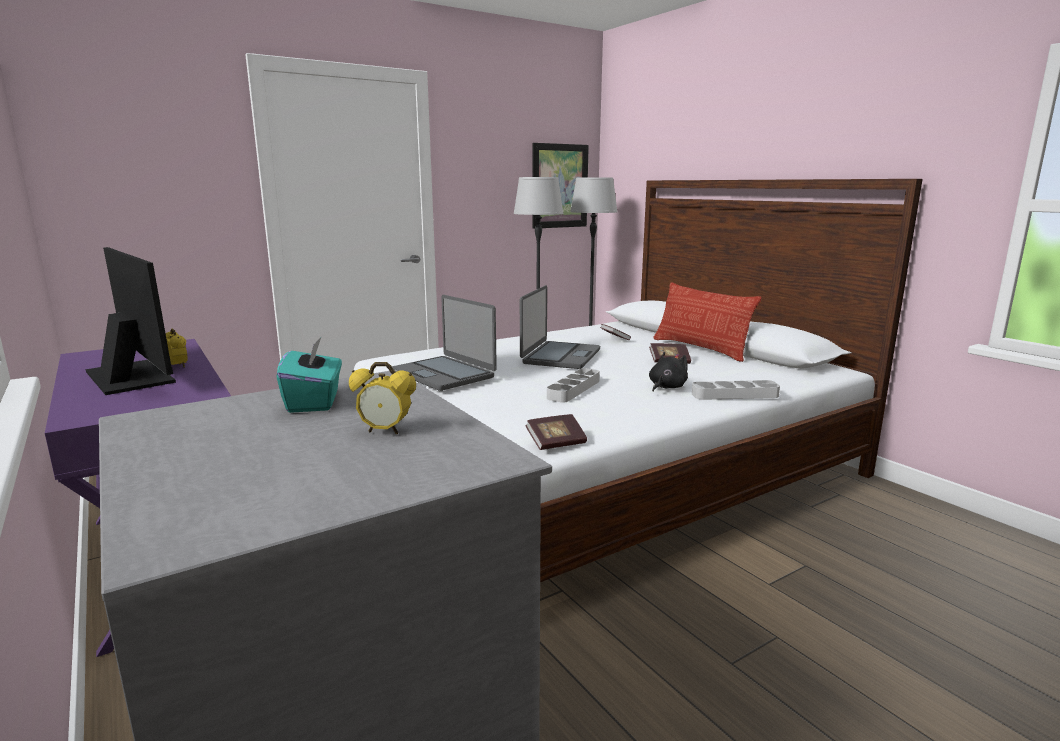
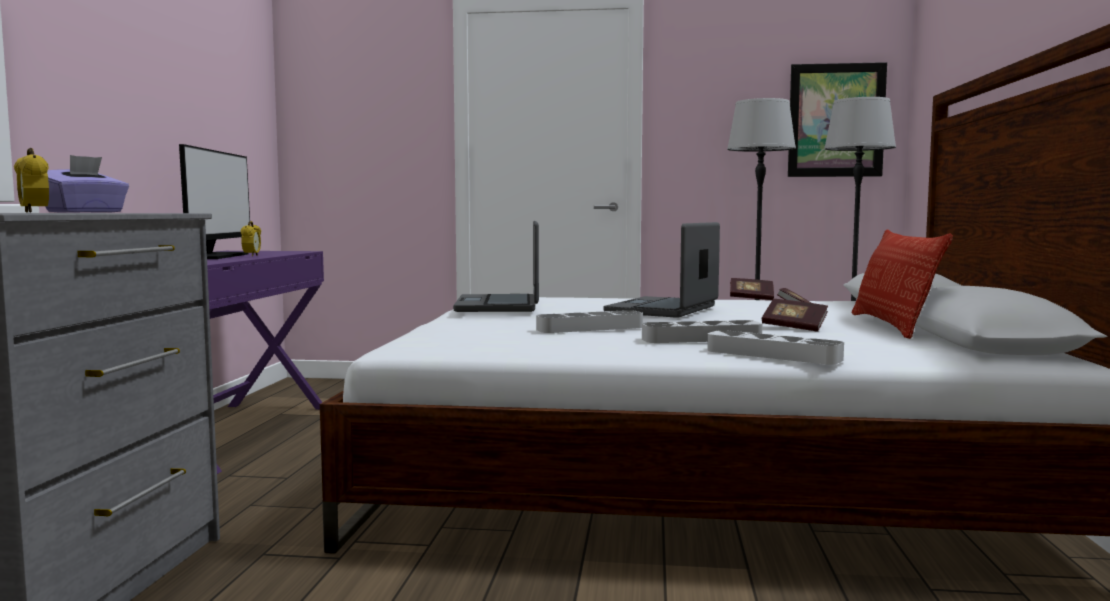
camera: 40 degrees right, 10 degrees down
(315, 401) = (85, 212): turquoise tissue box -> purple tissue box
(556, 443) = (432, 349): book -> book (751, 298)
(560, 356) = (663, 309): laptop -> laptop turned 150 degrees clockwise
(666, 387) = (701, 339): black plush toy -> grey tray

